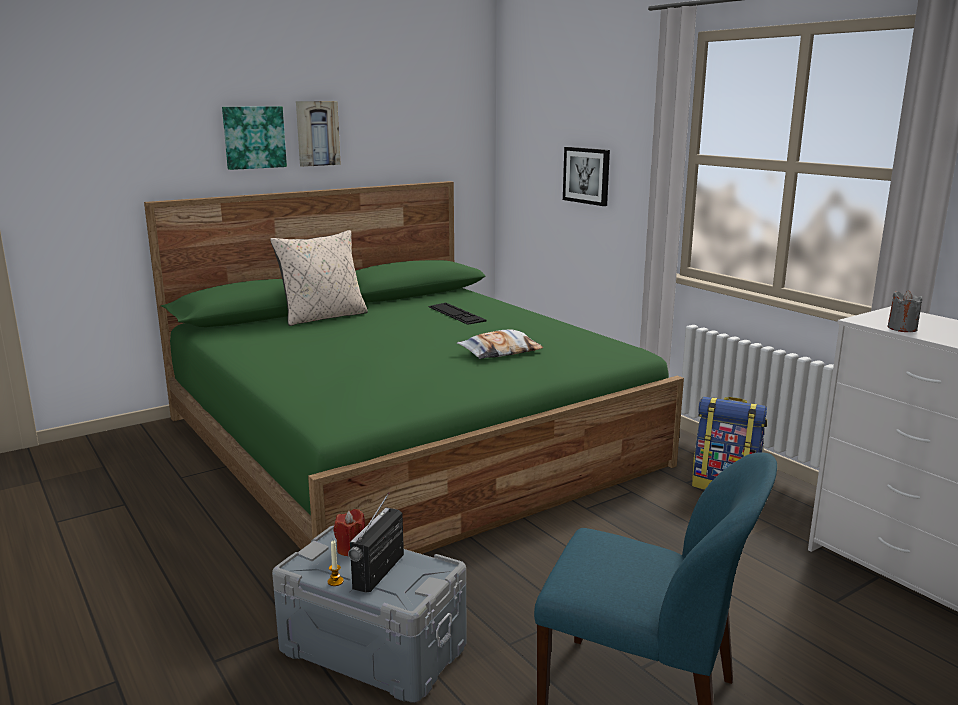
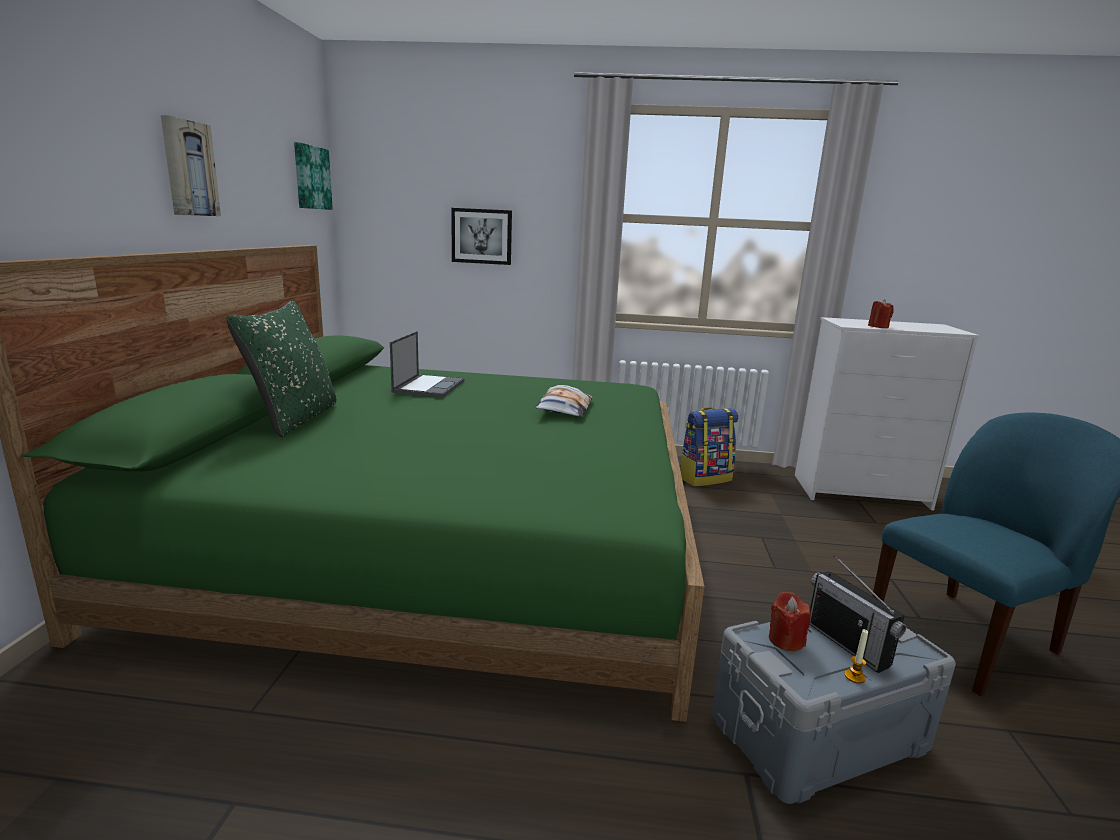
camera: 50 degrees left, 0 degrees up
(254, 137) = (115, 162): picture -> picture (311, 177)
(323, 317) = (295, 418): beige pillow -> green pillow
(456, 314) = (429, 386): keyboard -> laptop
(902, 328) = (878, 326): grey candle -> red candle

